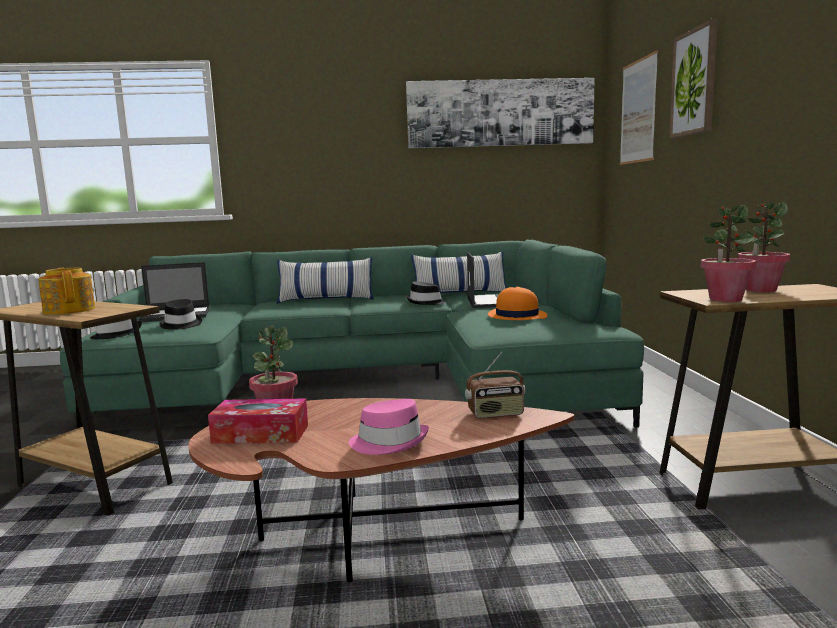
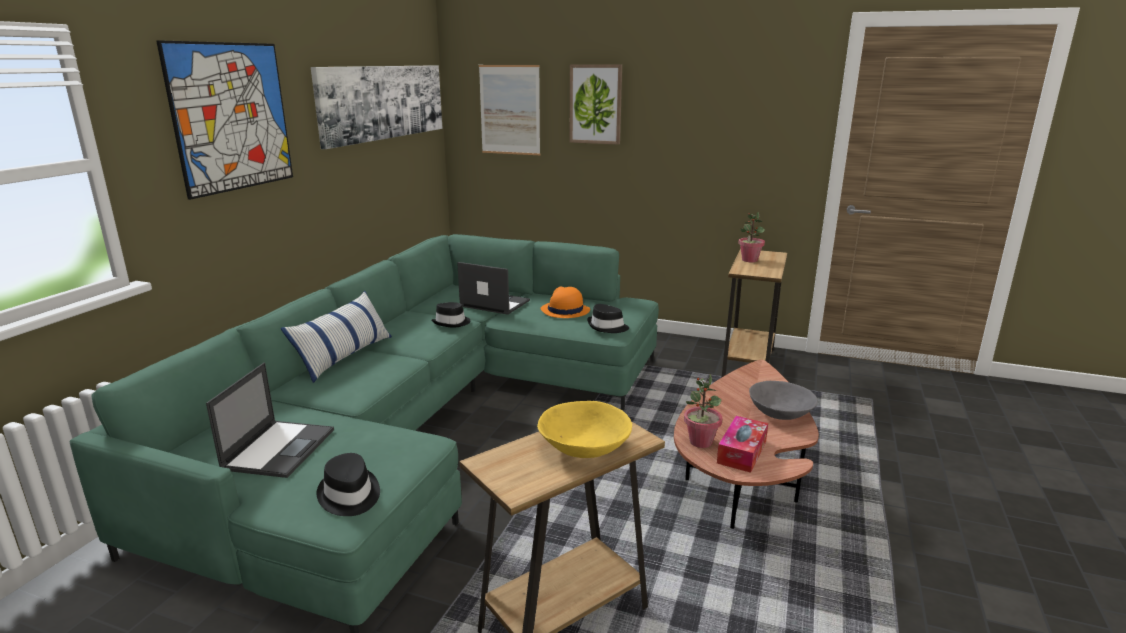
camera: 65 degrees left, 10 degrees up
(70, 310) = (584, 448): teapot -> yellow bowl
(180, 324) = (359, 448): black hat -> black hat (607, 327)
(319, 118) = (232, 117): none -> picture
(389, 442) = (780, 414): pink hat -> grey bowl
(460, 293) = (431, 303): pillow -> none
(496, 414) = (750, 376): radio -> none
(725, 299) = (770, 272): potted plant -> none

